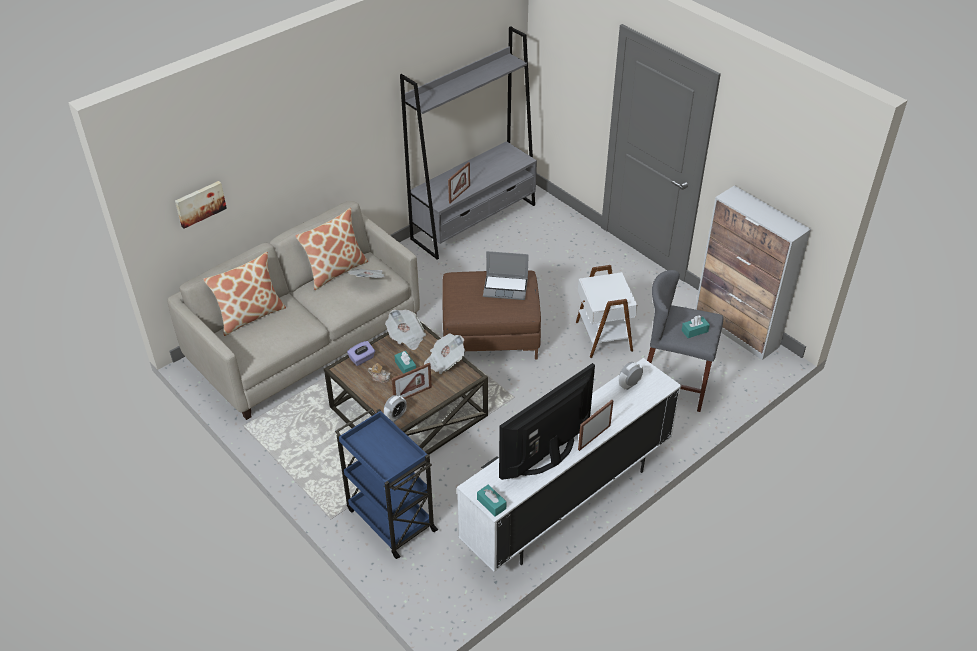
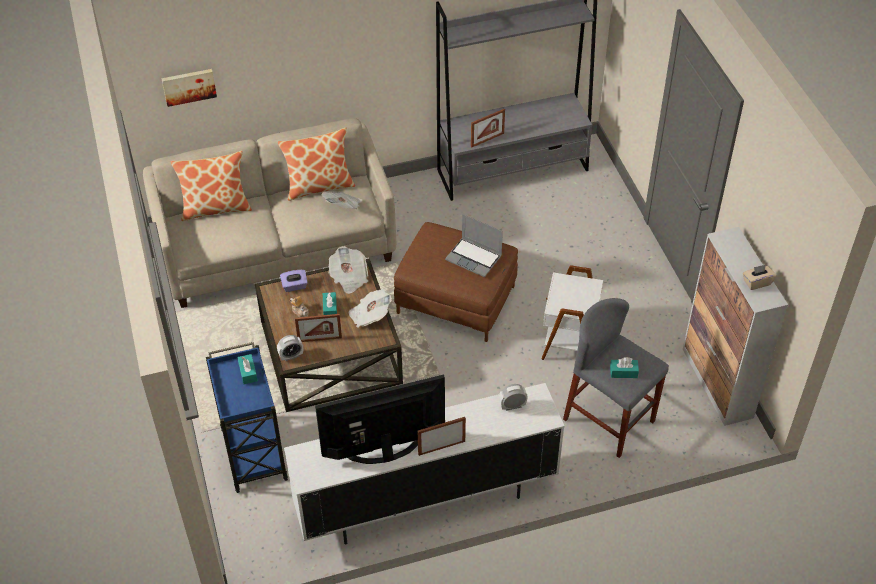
camera: 25 degrees right, 5 degrees up
(491, 504) = (304, 476): turquoise tissue box -> turquoise tissue box (248, 372)
(777, 220) = (757, 282): none -> beige tissue box

